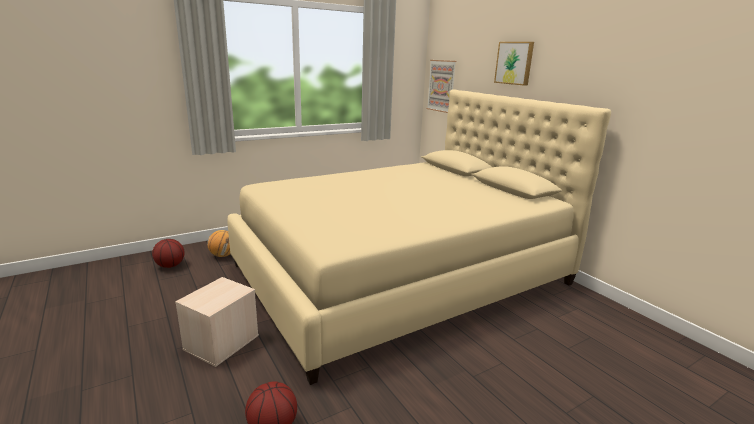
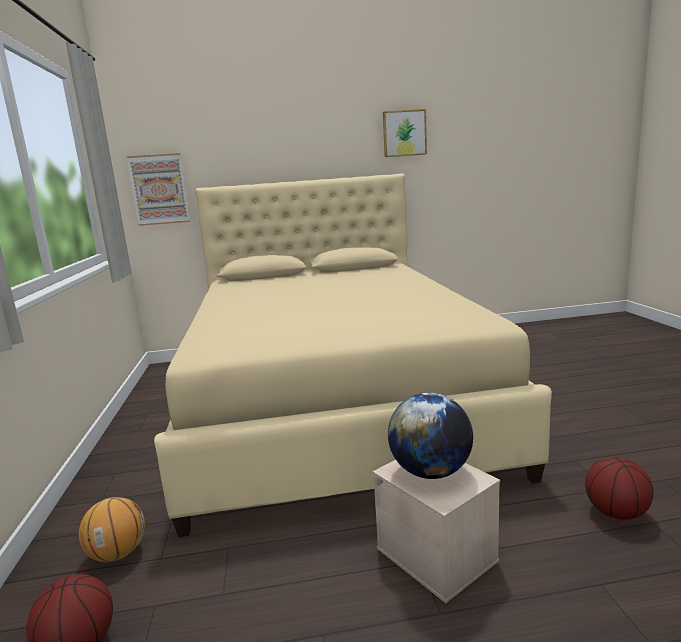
camera: 65 degrees left, 5 degrees down
(219, 293) = (431, 472): none -> globe
(514, 63) = (277, 147): picture -> picture (404, 133)

